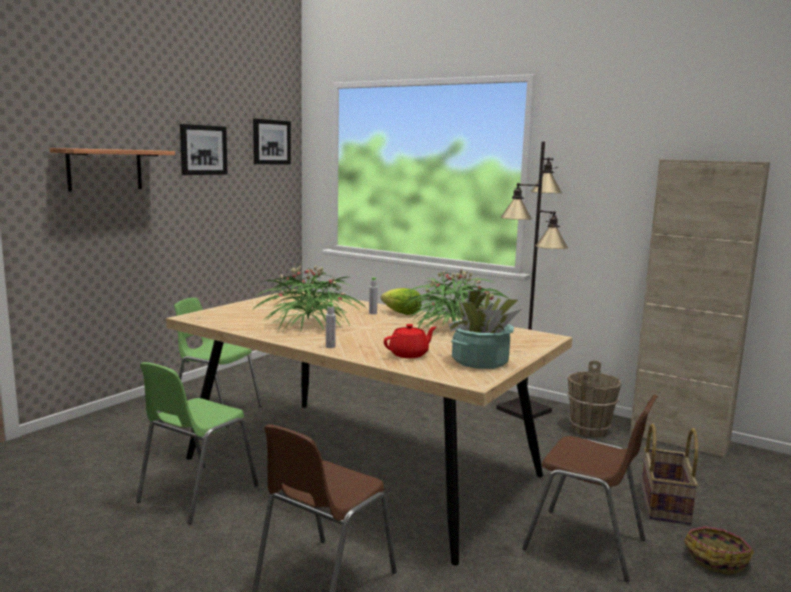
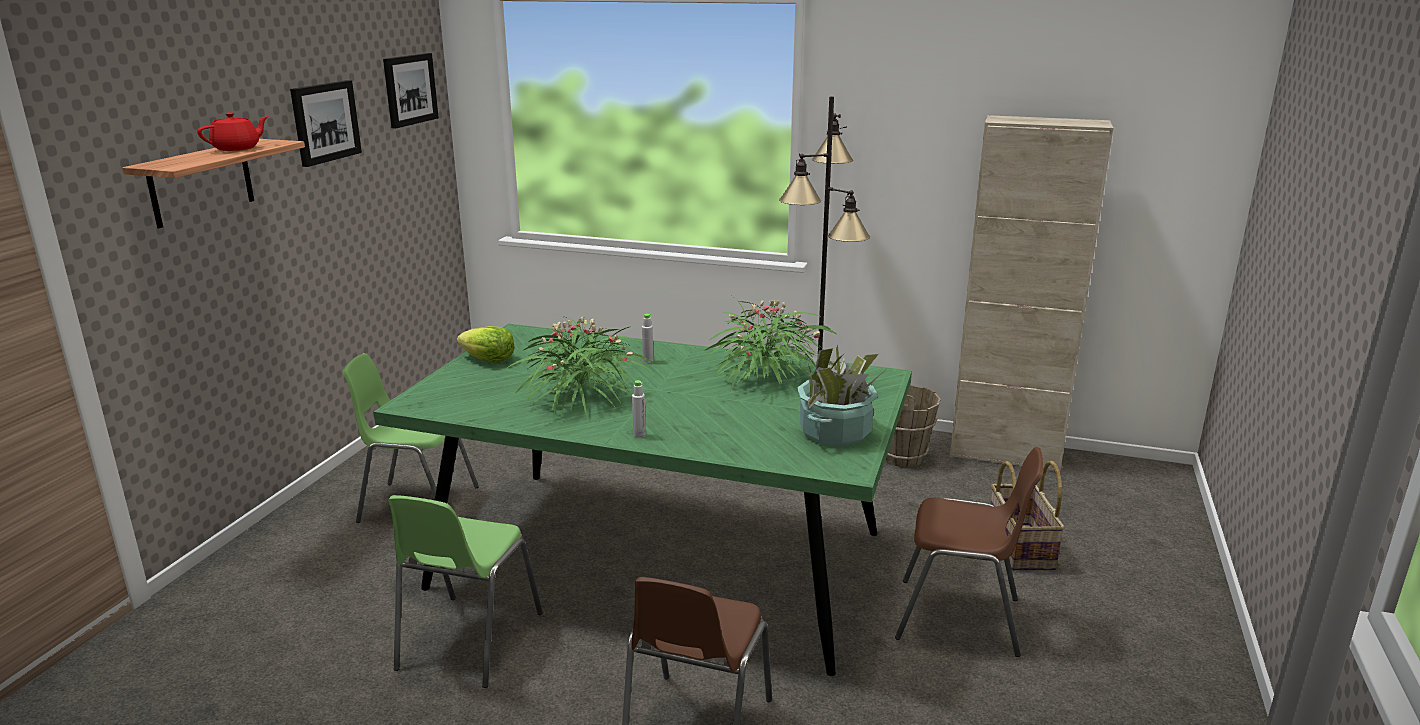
camera: 15 degrees left, 10 degrees up
(360, 467) = (657, 560): beige dining table -> green dining table
(401, 313) = (684, 355): lettuce -> lettuce (488, 360)
(409, 354) = (745, 433): red teapot -> red teapot (237, 148)
(716, 558) = (1095, 608): basket -> none

